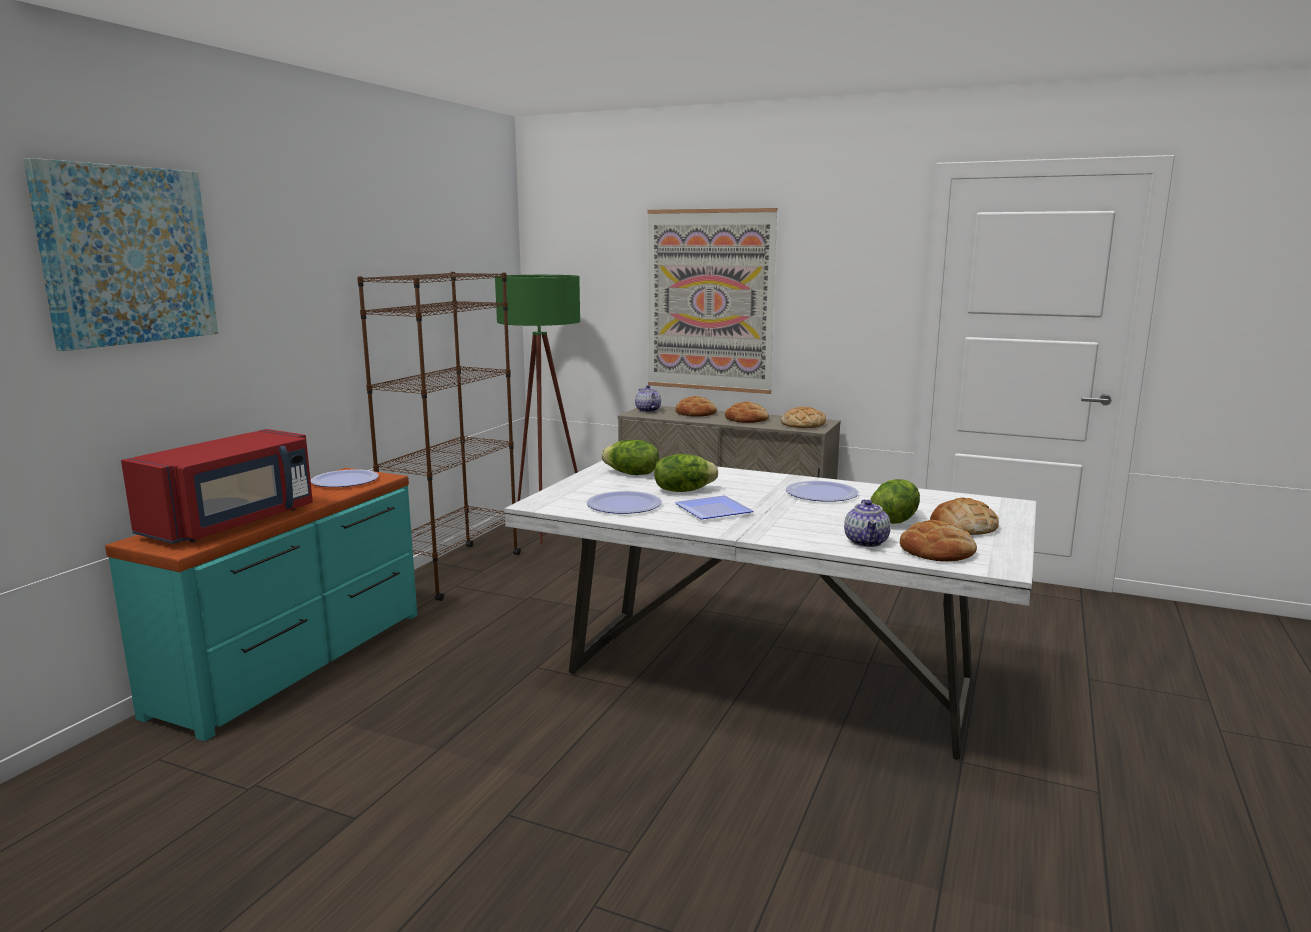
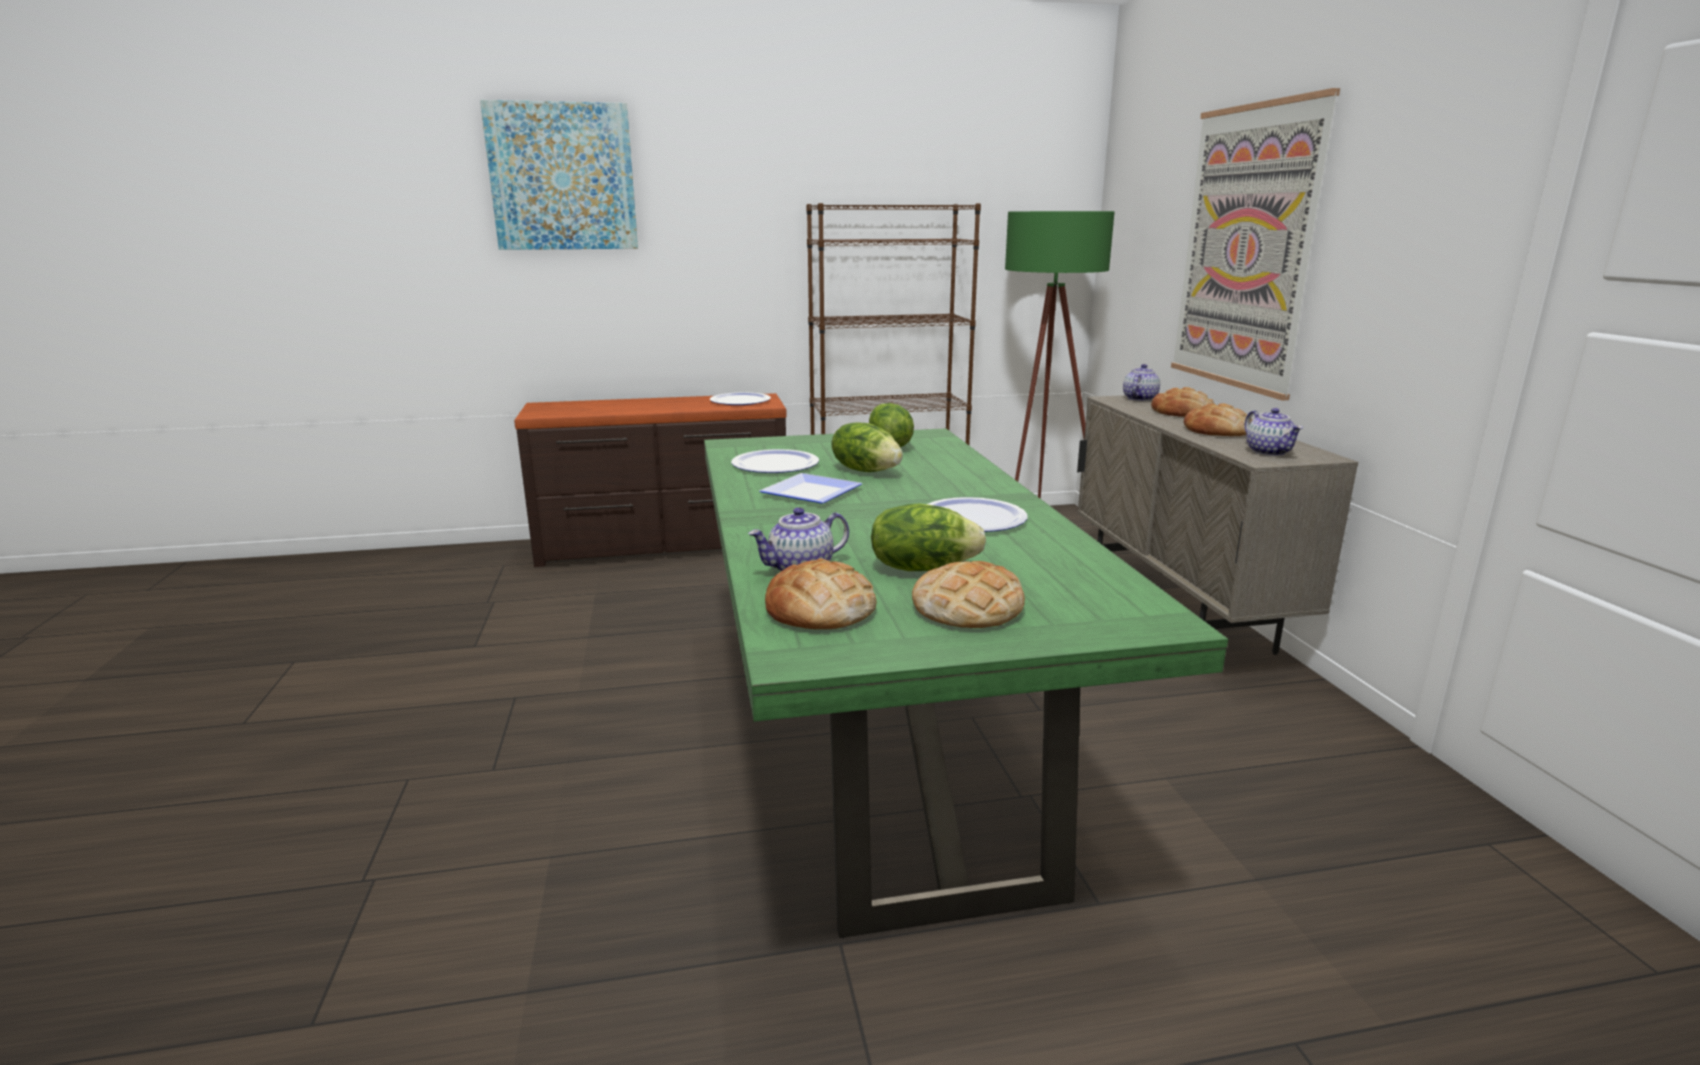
camera: 55 degrees right, 5 degrees up
(233, 523) = (601, 408): red microwave -> none
(296, 661) = (664, 546): turquoise dresser -> brown dresser
(769, 680) = (884, 741): white dining table -> green dining table
(803, 424) = (1269, 452): bread -> teapot

